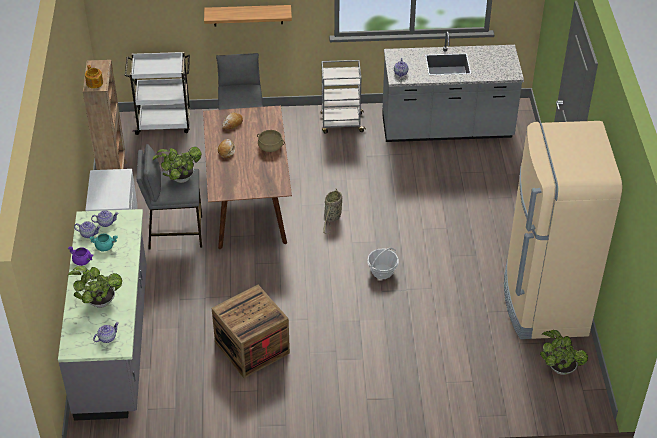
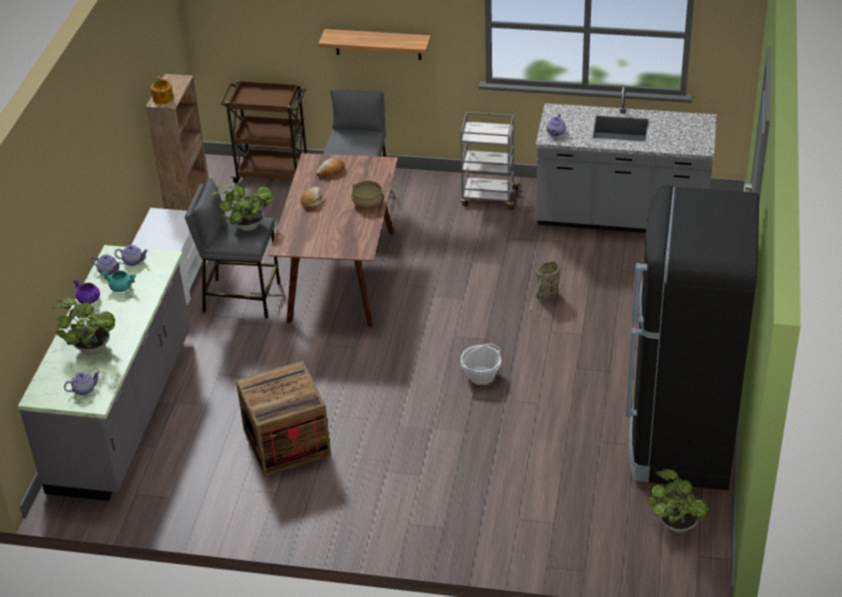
camera: 15 degrees right, 5 degrees down
(164, 123) = (273, 173): white cart -> brown cart
(332, 218) = (439, 304): basket -> basket (546, 297)
(544, 303) = (680, 441): beige fridge -> black fridge

